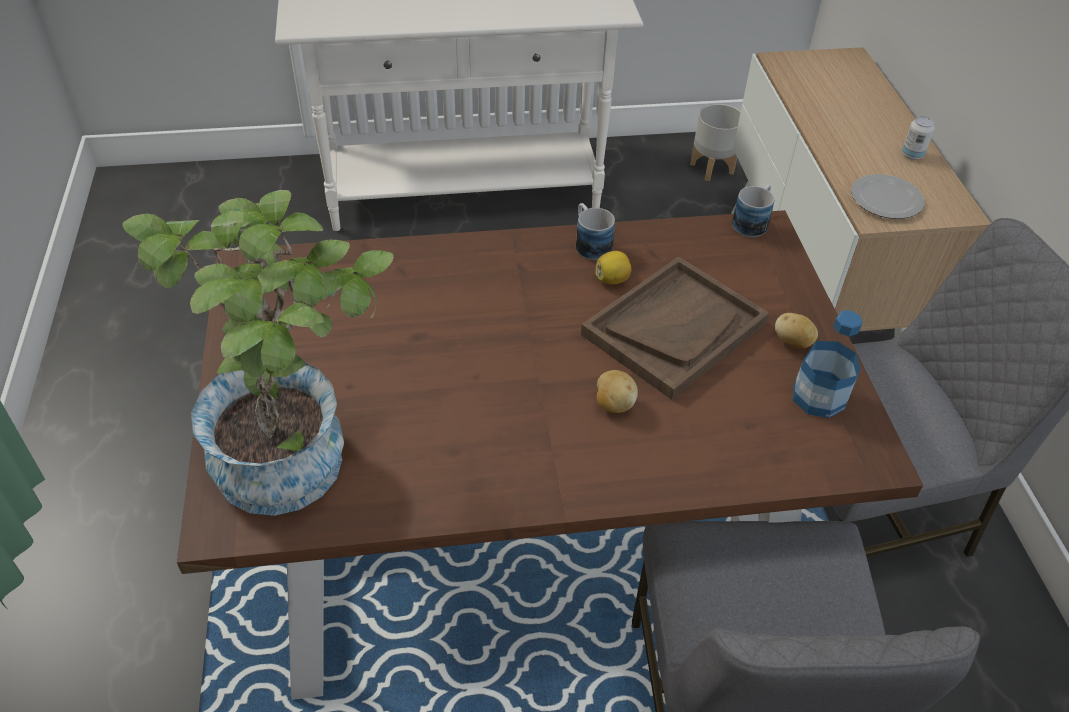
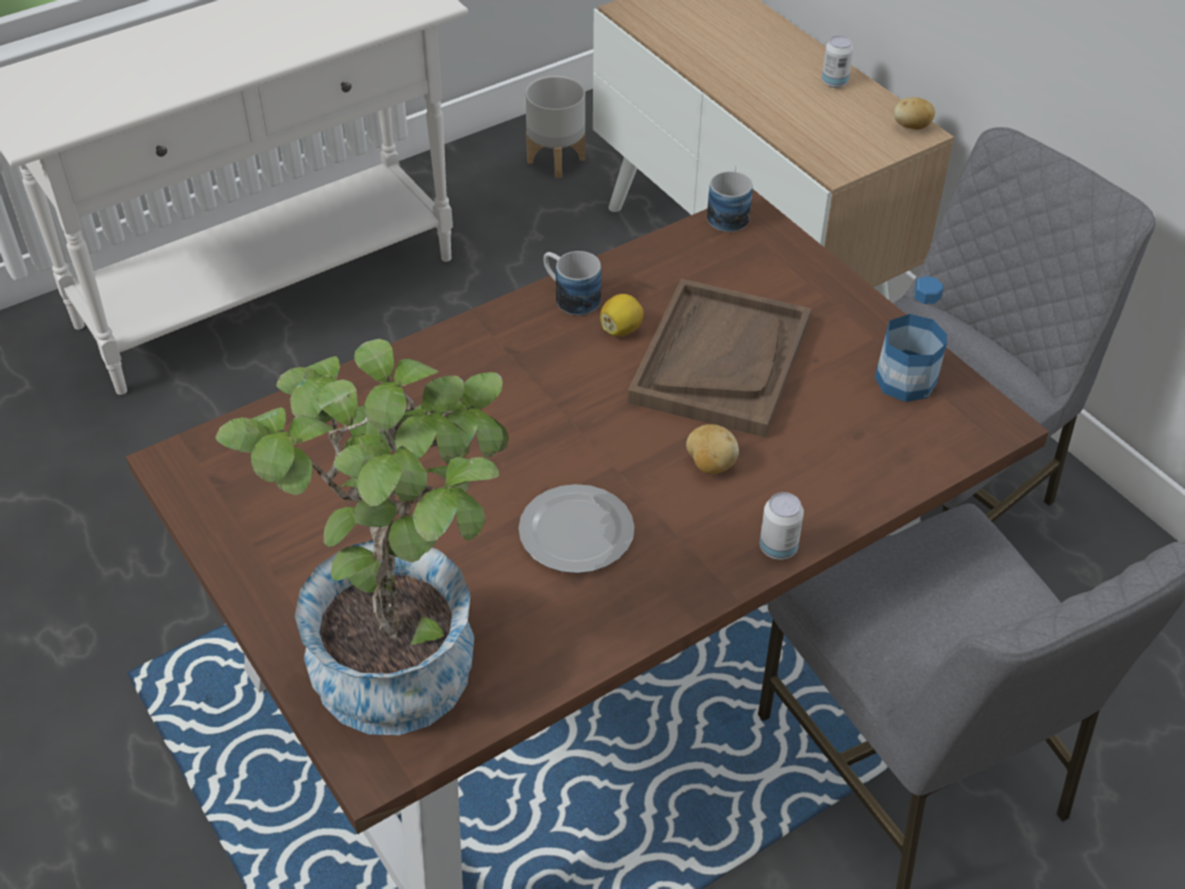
camera: 25 degrees left, 0 degrees up
(625, 490) = (778, 548): none -> can
(792, 342) = (847, 332): potato -> potato (911, 126)
(886, 200) = (837, 143): plate -> plate (576, 534)

